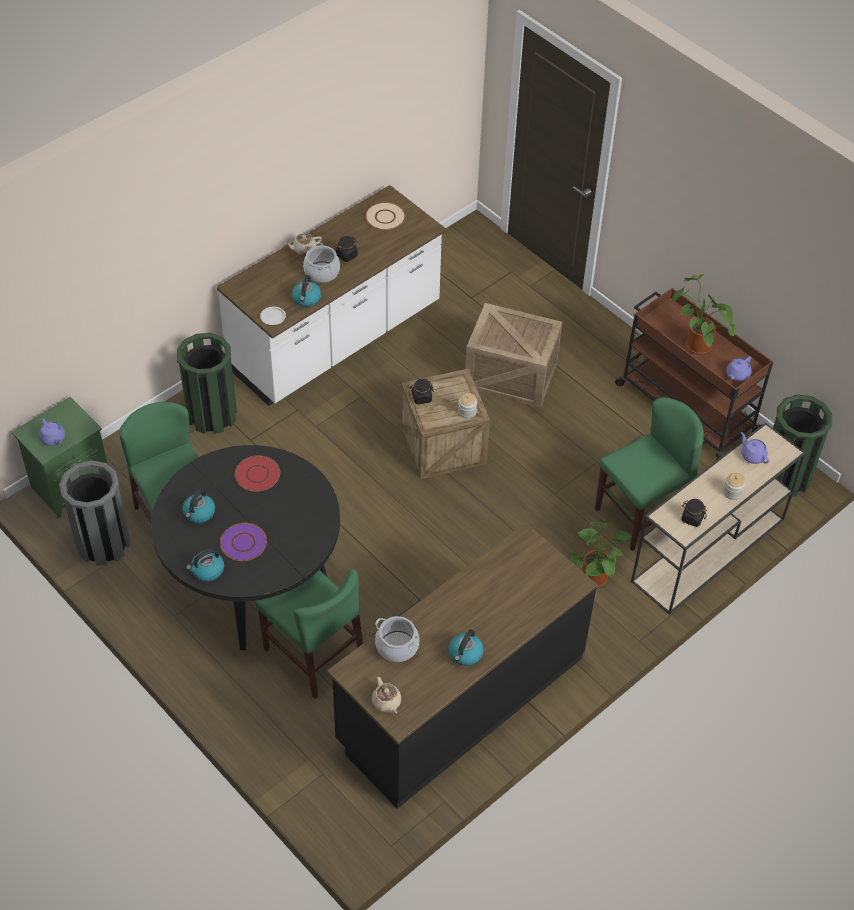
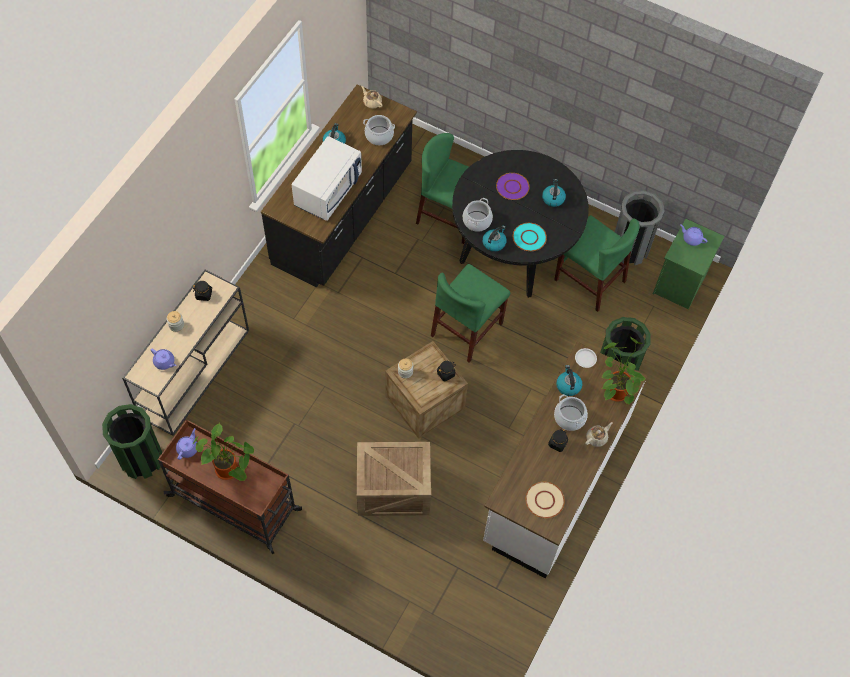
camera: 160 degrees right, 10 degrees up
(207, 571) = (525, 162): kettle -> kettle (494, 243)
(257, 475) = (529, 237): red plate -> turquoise plate
(313, 512) = (476, 221): none -> cooking pot
(497, 587) = (328, 190): none -> white microwave
(595, 580) = (275, 324): potted plant -> potted plant (614, 389)
(641, 514) = (252, 388): green chair -> green chair (467, 329)

